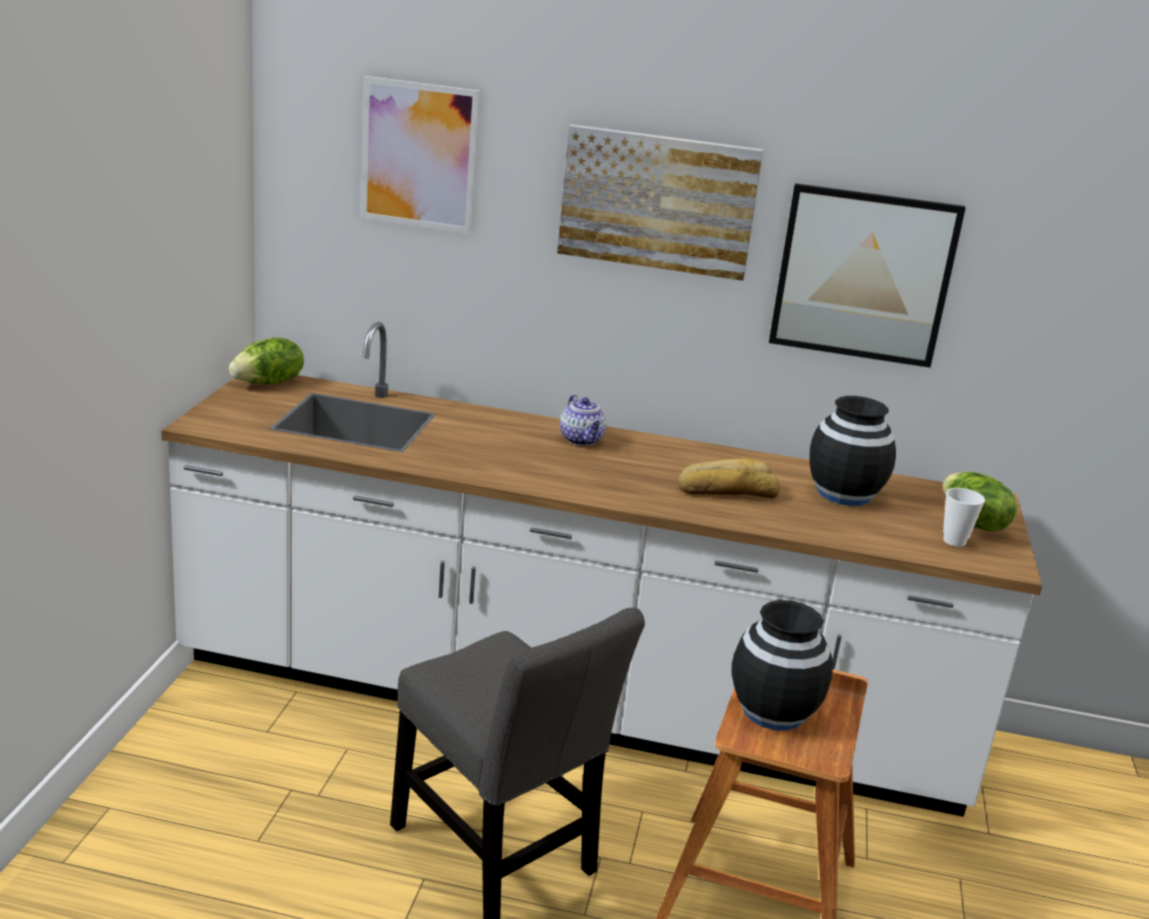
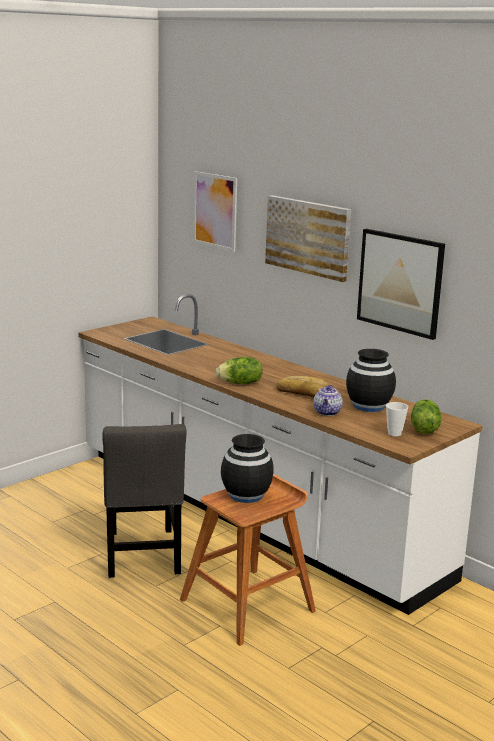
camera: 35 degrees right, 5 degrees down
(269, 383) = (150, 323): lettuce -> lettuce (240, 383)
(582, 440) = (264, 364): teapot -> teapot (327, 412)

